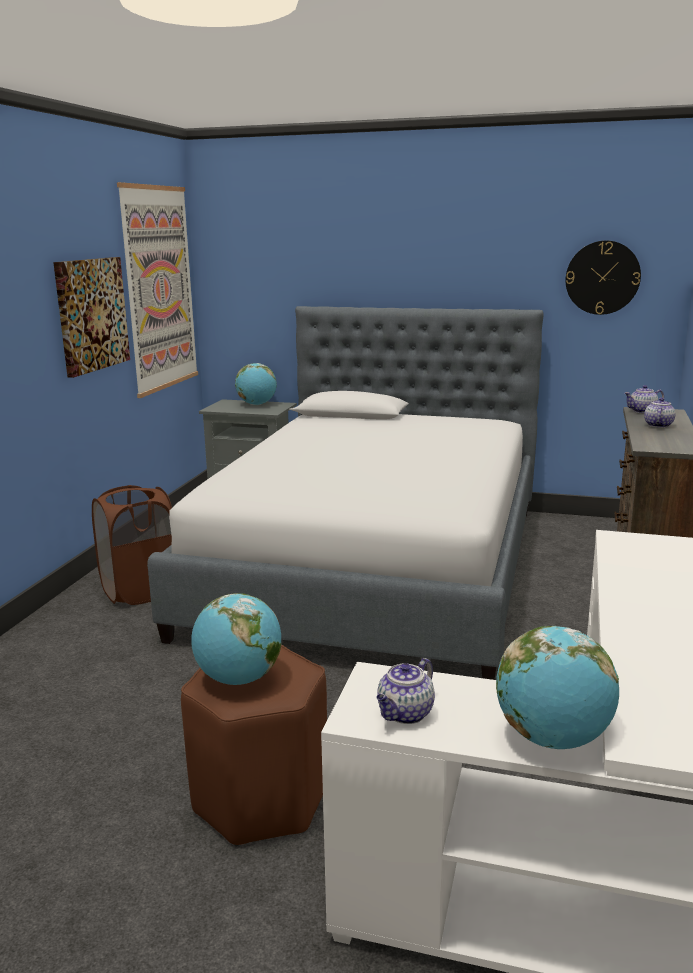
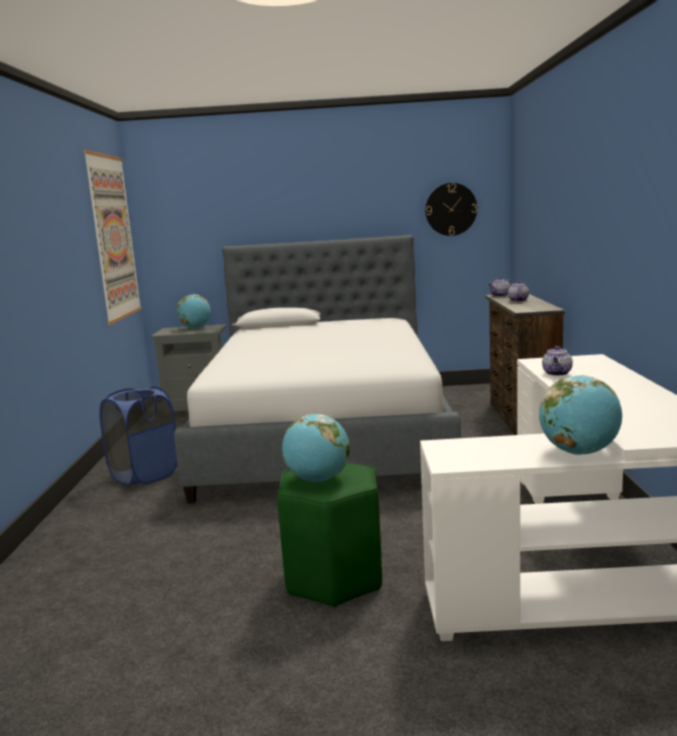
camera: 15 degrees left, 5 degrees down
(91, 314) = (76, 254): picture -> none
(140, 591) = (145, 475): brown laundry basket -> blue laundry basket
(262, 799) = (335, 578): brown stool -> green stool
(405, 714) = (478, 457): teapot -> teapot (557, 373)

